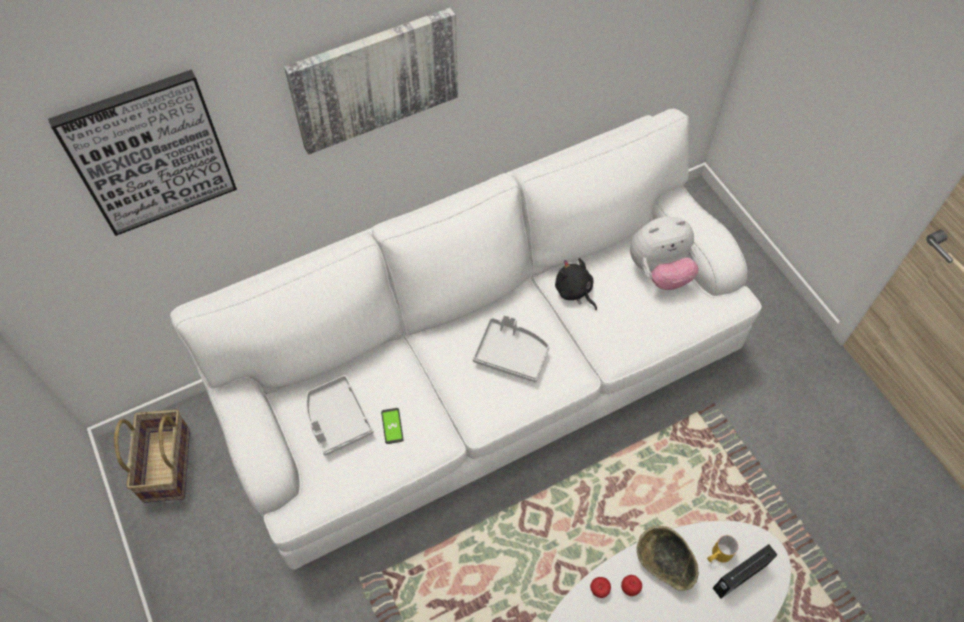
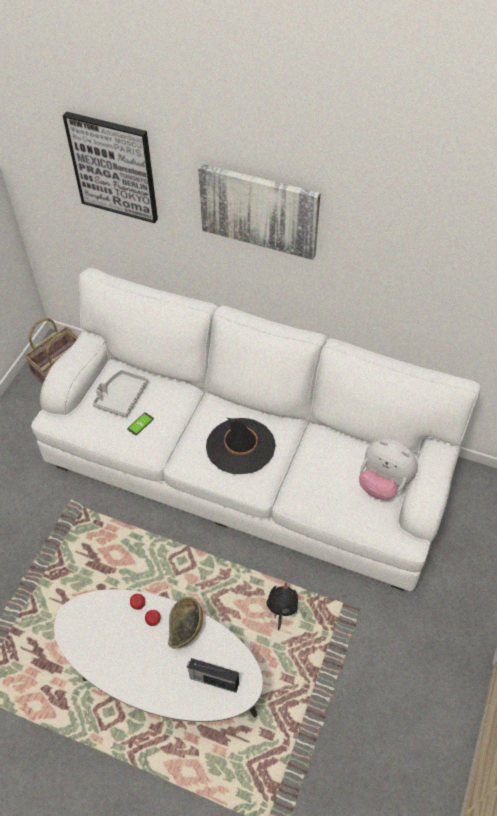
camera: 50 degrees right, 5 degrees down
(511, 354) = (240, 446): grey tray -> black hat
(574, 291) = (318, 448): black plush toy -> black plush toy (281, 607)
(717, 555) = (218, 658): yellow mug -> none

